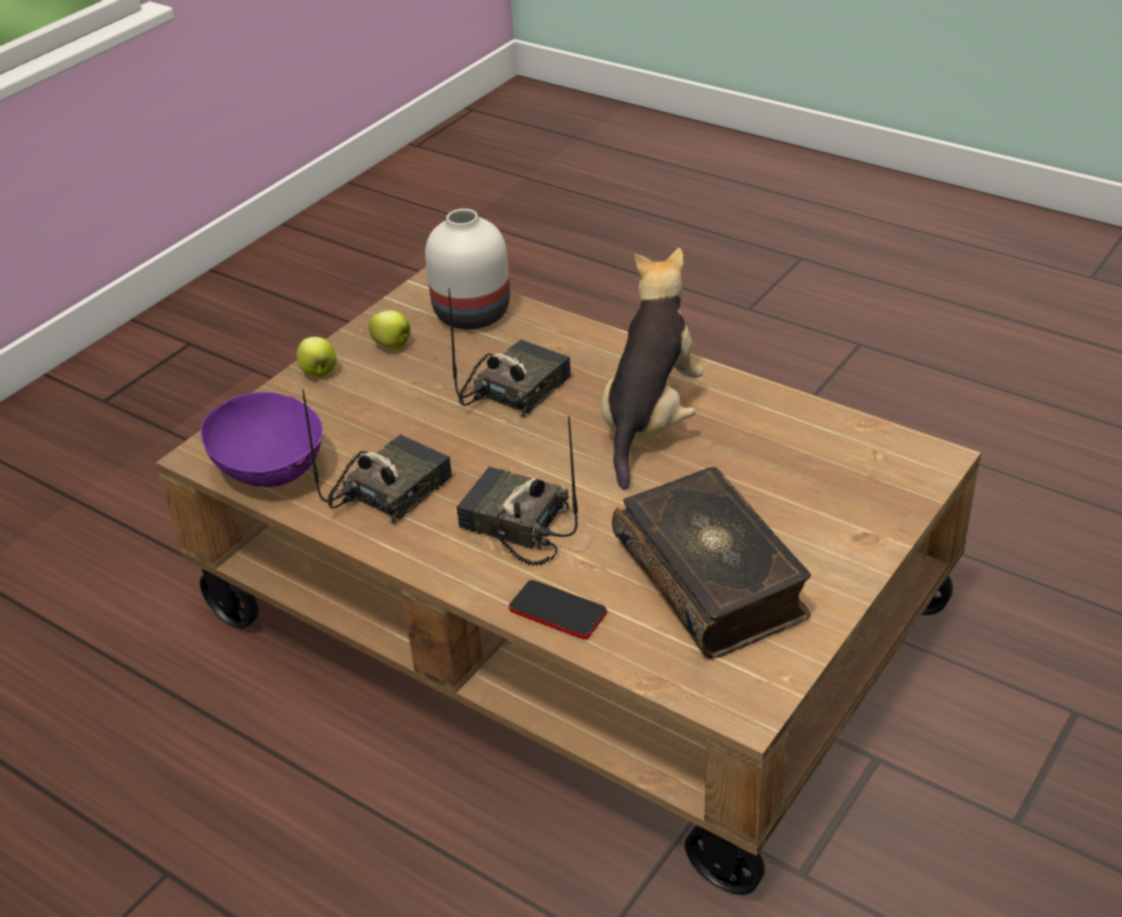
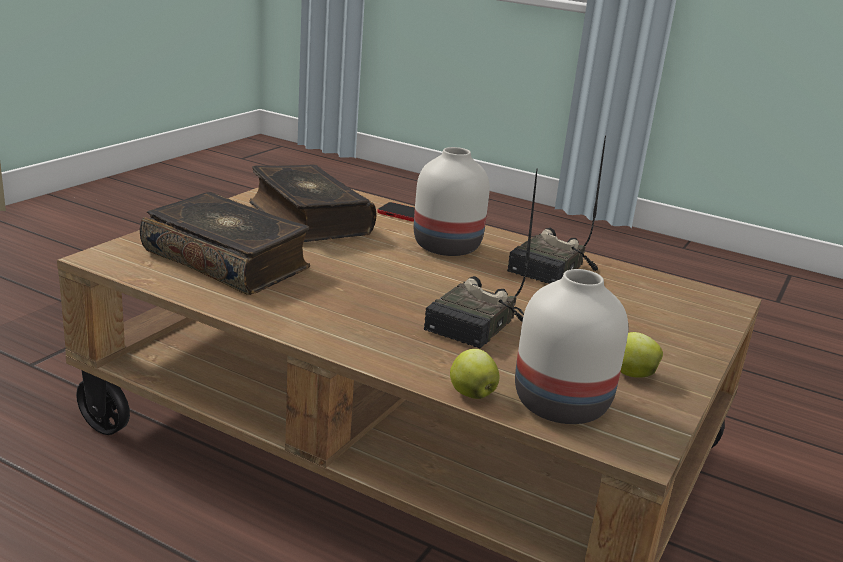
camera: 170 degrees right, 15 degrees down
(272, 468) = (659, 288): purple bowl -> none
(319, 373) = (688, 353): apple -> apple (471, 394)
(514, 526) = (447, 247): radio -> white vase
(650, 421) = (343, 295): plush toy -> none
(790, 468) = (228, 260): none -> book

